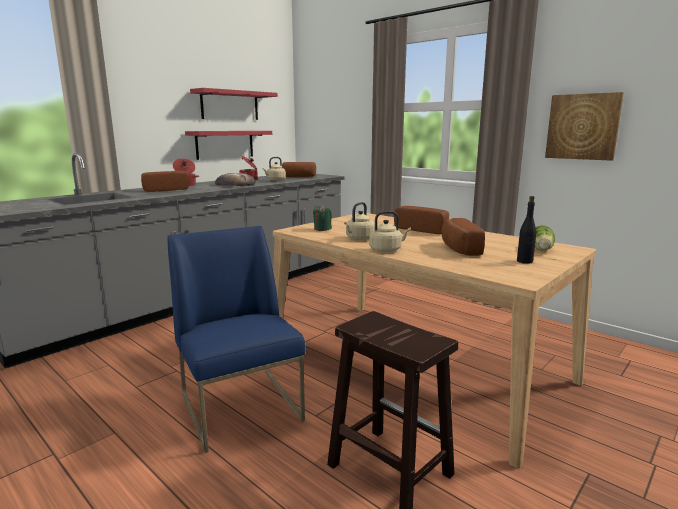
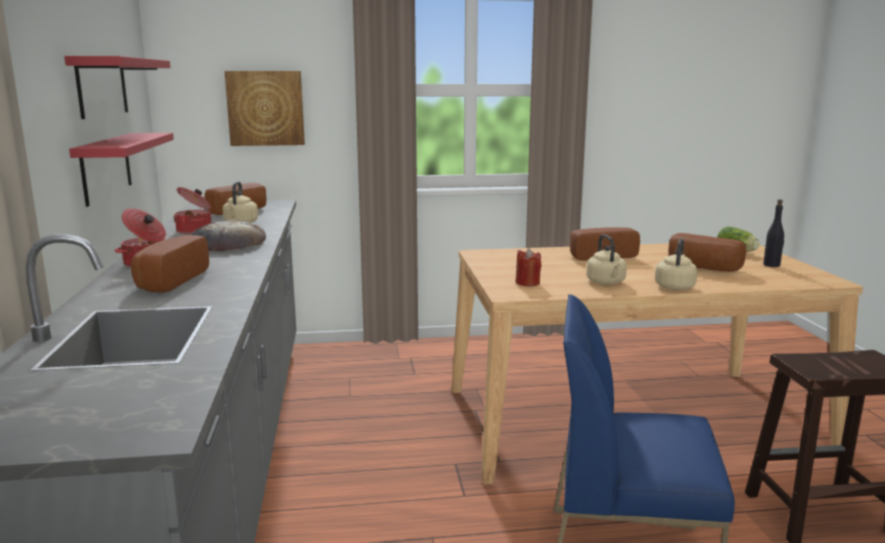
camera: 50 degrees left, 0 degrees up
(322, 229) = (527, 283): green candle -> red candle
(583, 127) = (632, 116): picture -> picture (265, 108)

